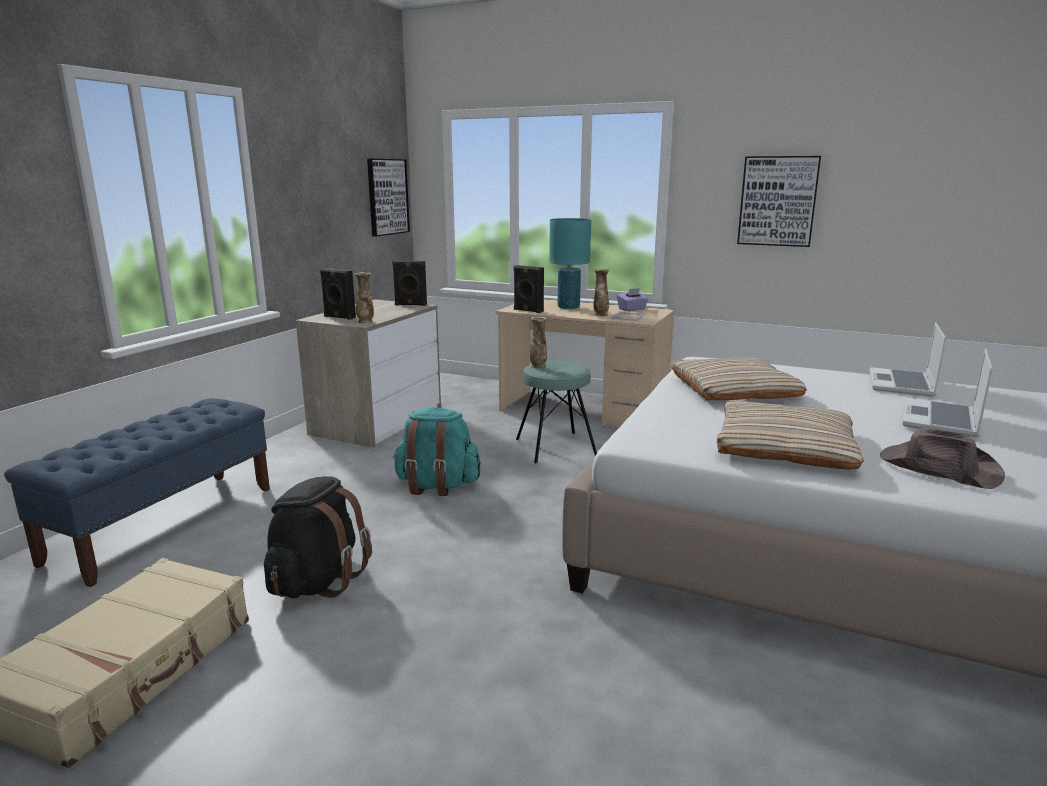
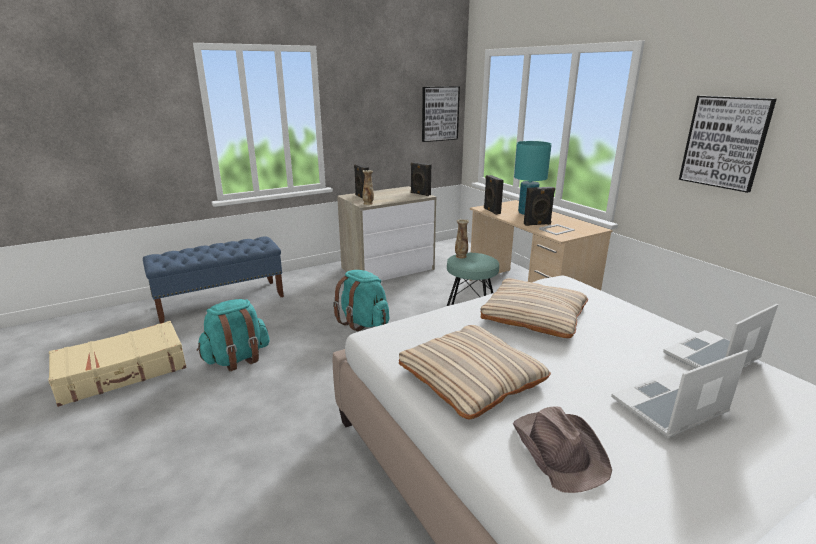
camera: 35 degrees right, 5 degrees up
(318, 581) = (237, 359): black backpack -> turquoise backpack
(600, 315) = (537, 224): vase -> black speaker
(632, 309) = (574, 223): purple tissue box -> none

